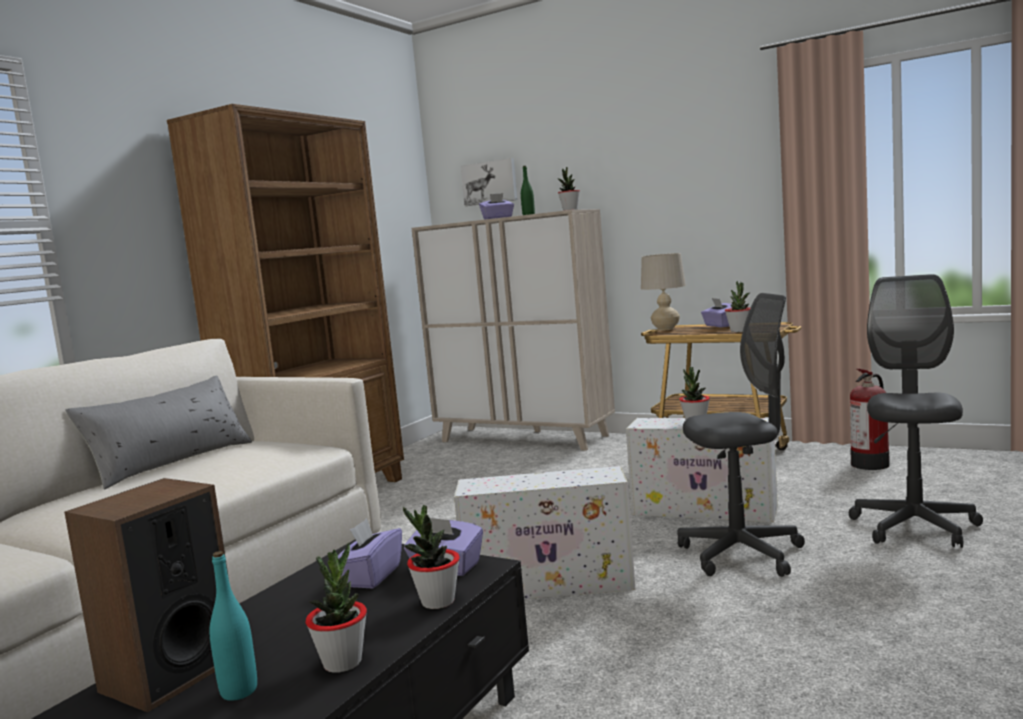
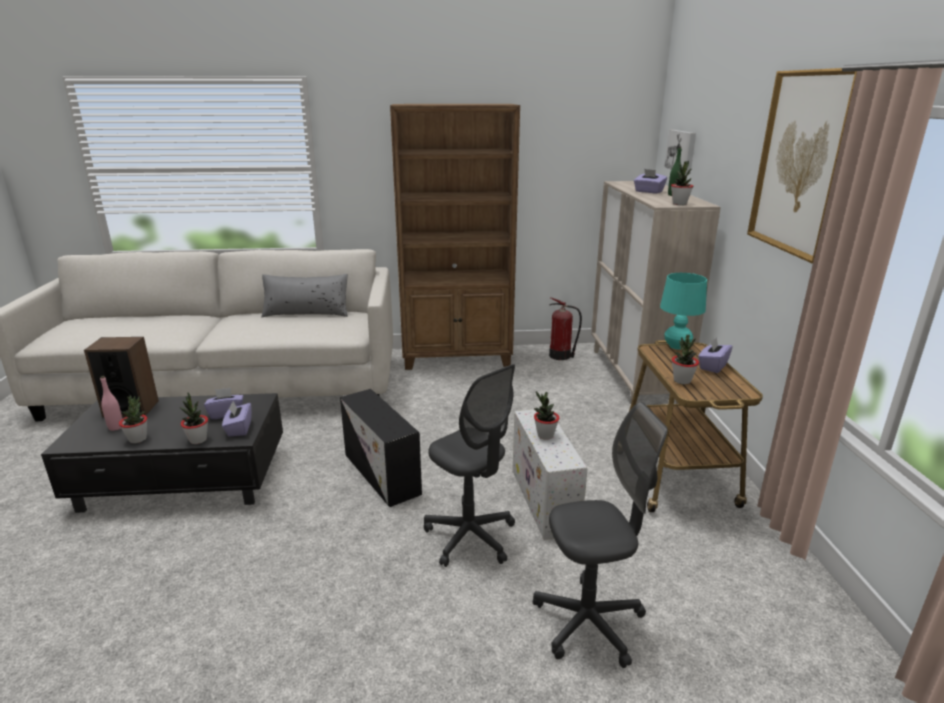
camera: 55 degrees right, 15 degrees up
(239, 691) = (116, 427): turquoise bottle -> pink bottle
(552, 584) = (382, 474): white storage box -> black storage box
(665, 329) = (676, 346): beige table lamp -> turquoise table lamp
(707, 138) = (801, 163): none -> picture
(871, 464) = (750, 571): fire extinguisher -> fire extinguisher (561, 356)

